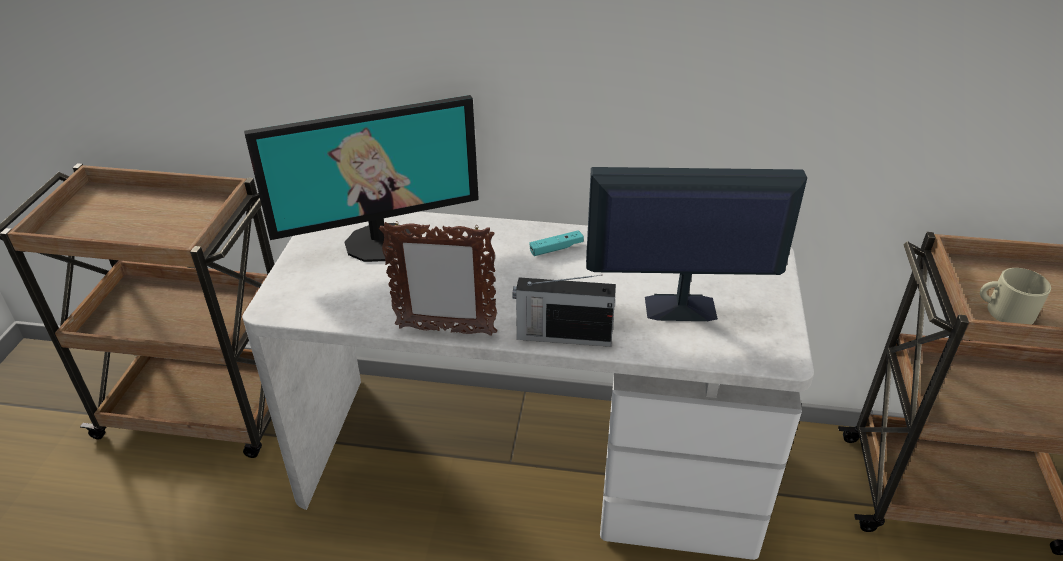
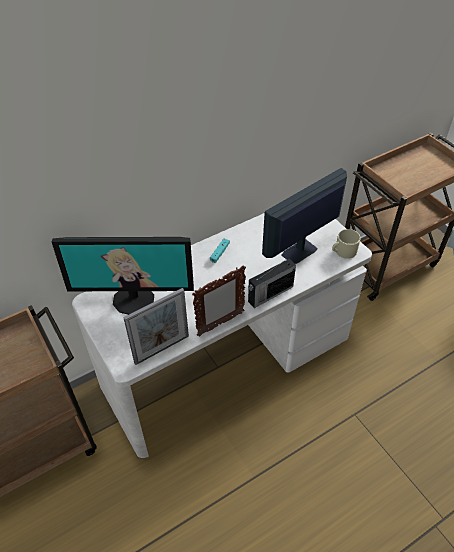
camera: 40 degrees left, 10 degrees up
(336, 314) = (162, 349): none -> picture frame
(379, 241) = (134, 299): monitor -> monitor turned 60 degrees clockwise
(1004, 311) = (407, 185): beige mug -> beige mug (343, 251)

